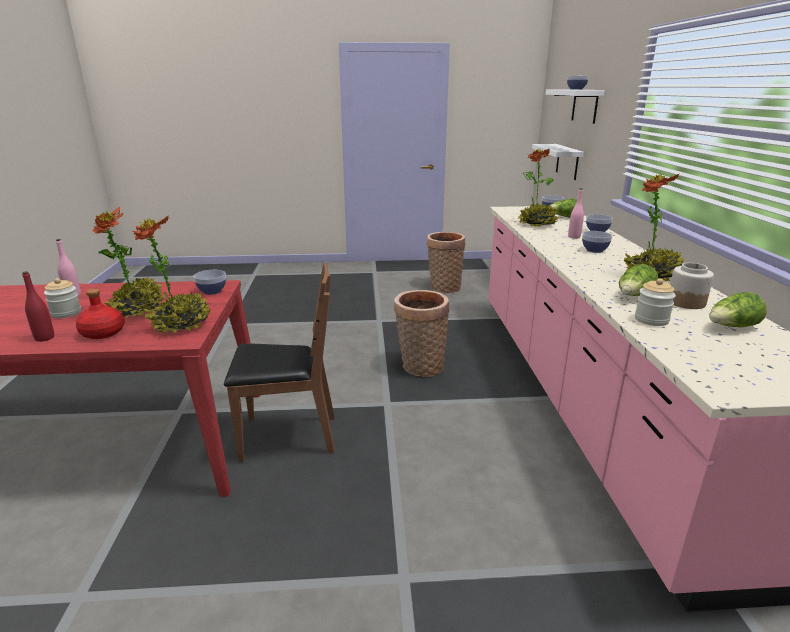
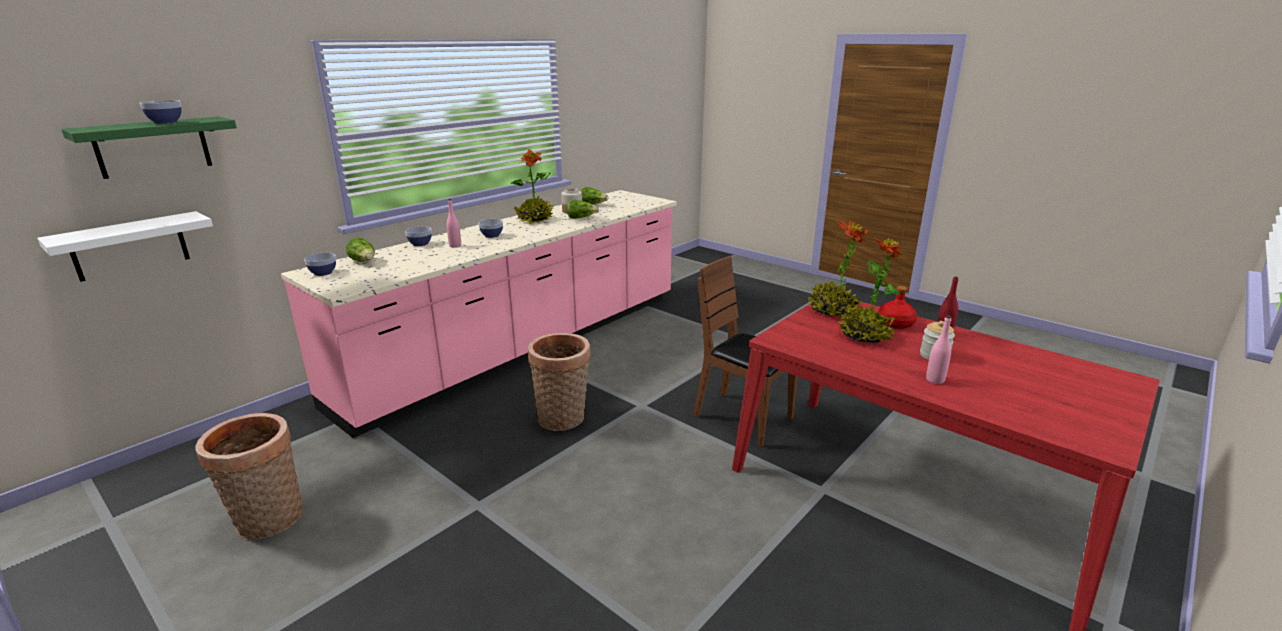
camera: 135 degrees left, 0 degrees up
(212, 291) = (787, 335): bowl -> none
(537, 224) = (419, 263): potted plant -> none
(585, 106) = (153, 147): white shelf -> green shelf
(651, 320) = (611, 212): jar -> none

